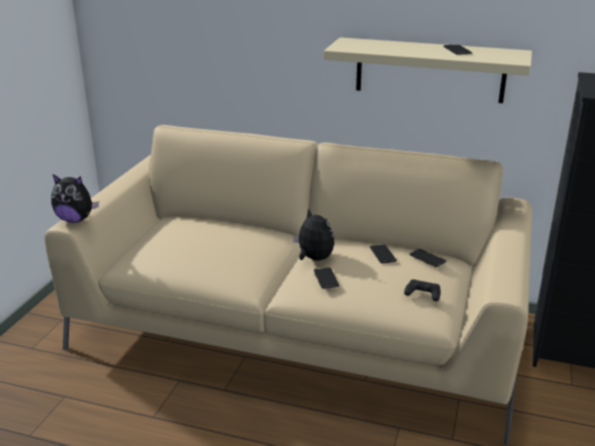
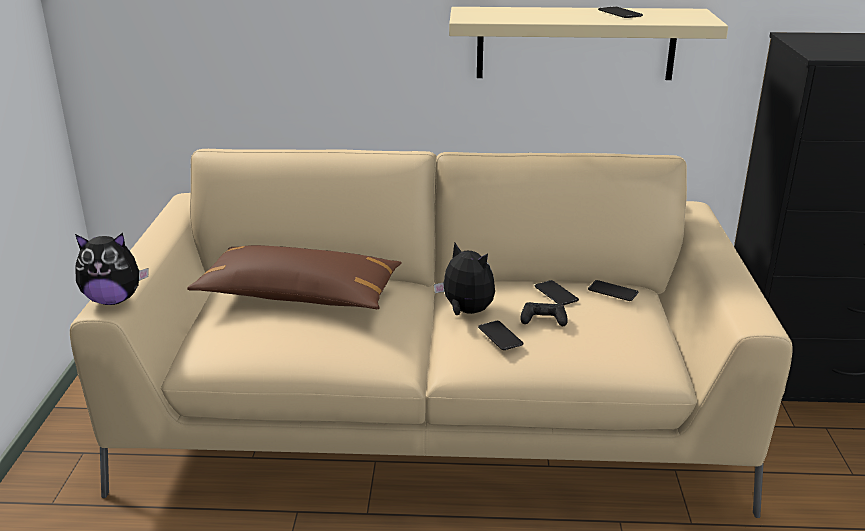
camera: 15 degrees left, 0 degrees up
(205, 232) = (299, 295): none -> brown pillow
(423, 294) = (634, 338): black game controller -> black game controller (543, 319)

